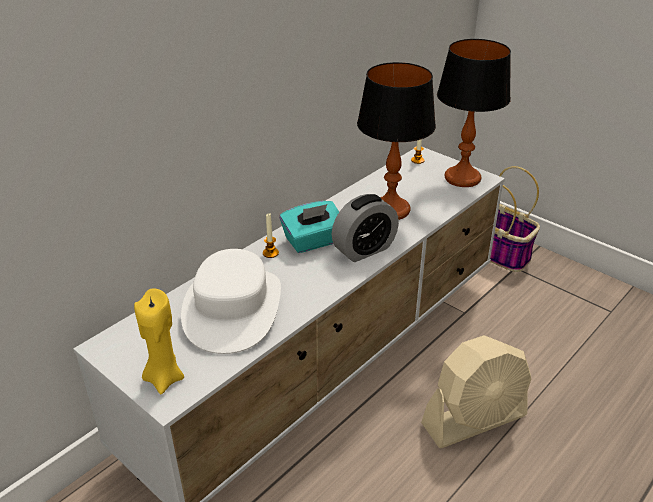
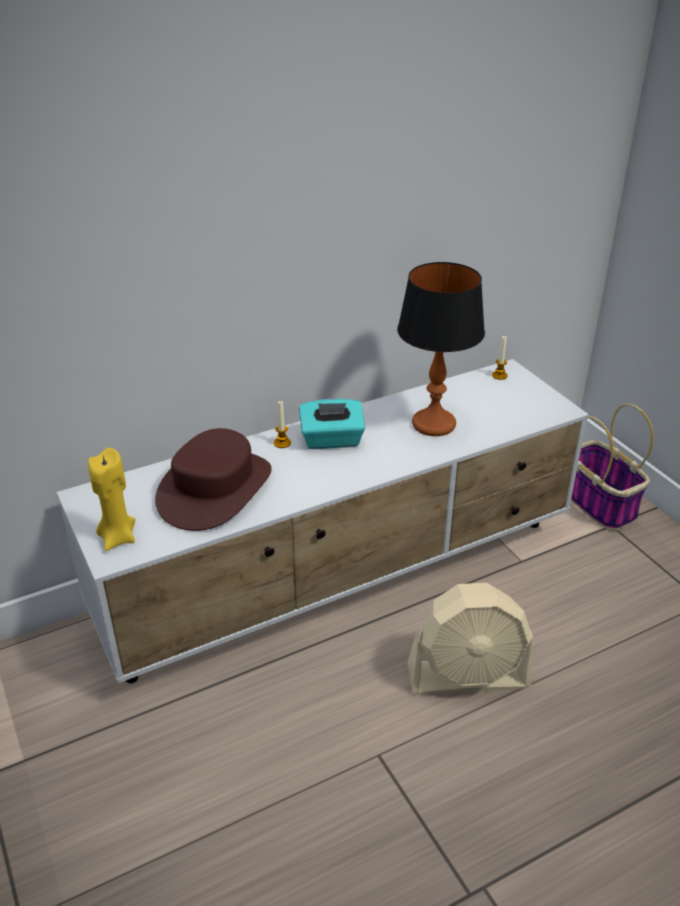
camera: 20 degrees right, 0 degrees up
(232, 308) = (214, 489): white hat -> brown hat
(364, 250) = (379, 460): alarm clock -> none
(462, 178) = (537, 405): table lamp -> none

